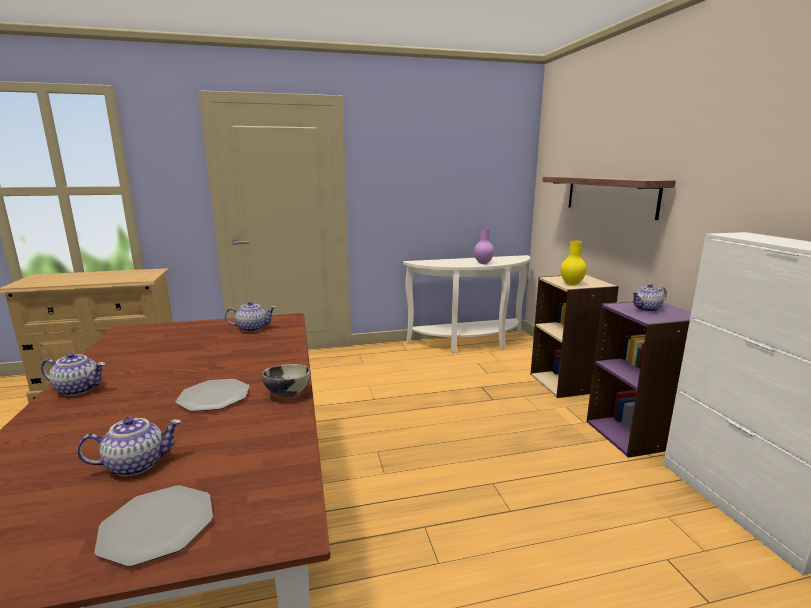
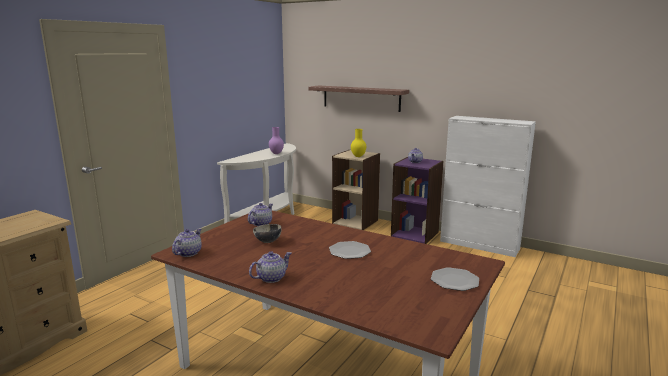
camera: 45 degrees left, 0 degrees up
(137, 464) = (397, 277): teapot -> teapot (188, 253)
(287, 393) = (375, 238): bowl -> bowl (267, 241)

